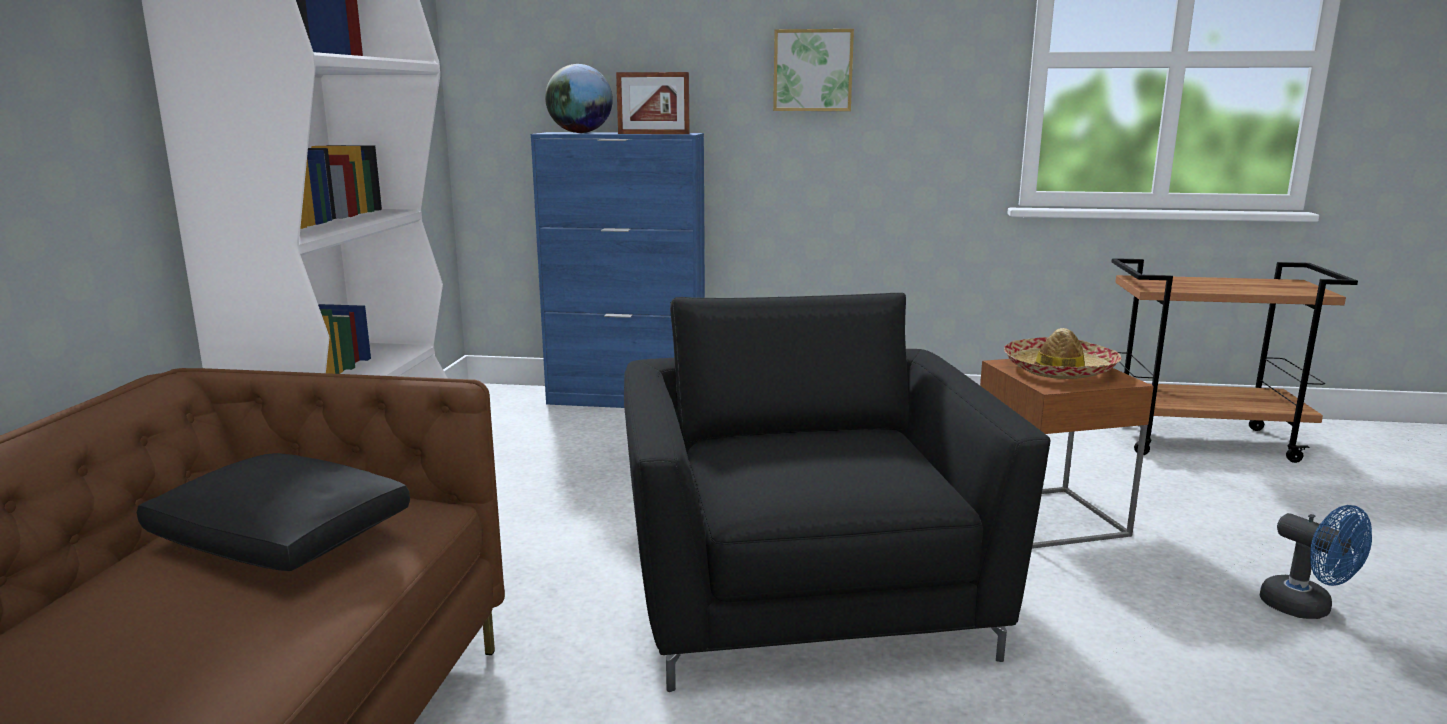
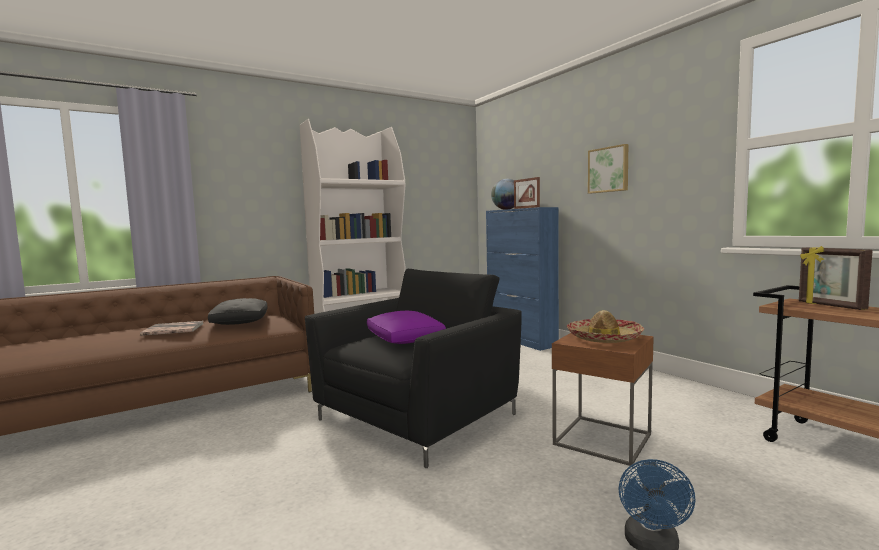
camera: 50 degrees right, 10 degrees down
(154, 643) = (173, 329): none -> book
(811, 451) = (405, 339): none -> purple pillow
(1180, 281) = (830, 306): none -> picture frame

